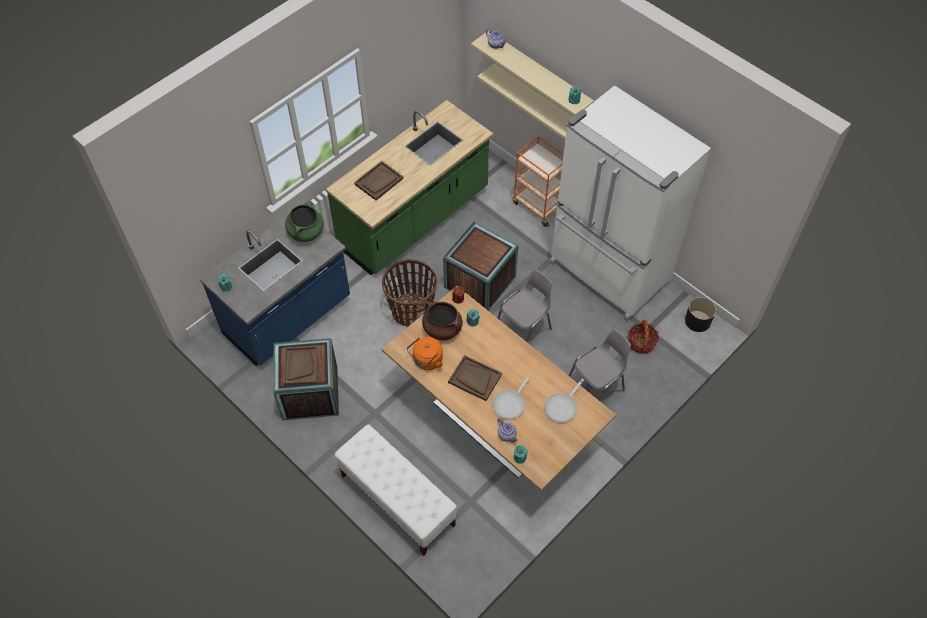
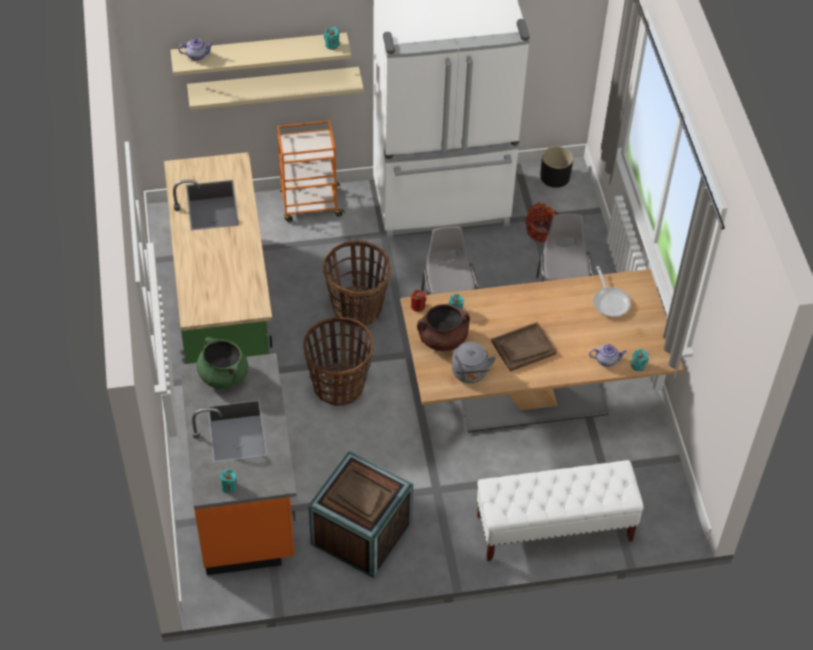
camera: 55 degrees left, 5 degrees down
(288, 317) = (245, 500): blue counter -> orange counter
(379, 181) = (217, 277): brown tray -> none
(426, 361) = (470, 374): orange kettle -> grey kettle
(480, 282) = (357, 308): crate -> basket
(511, 403) = (574, 337): frying pan -> none

